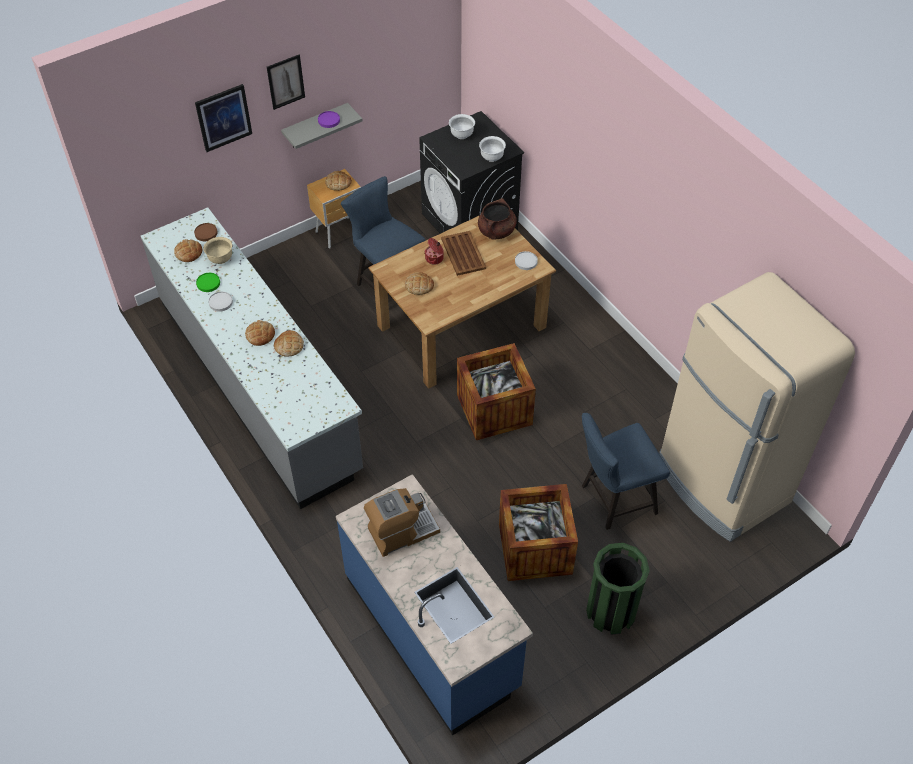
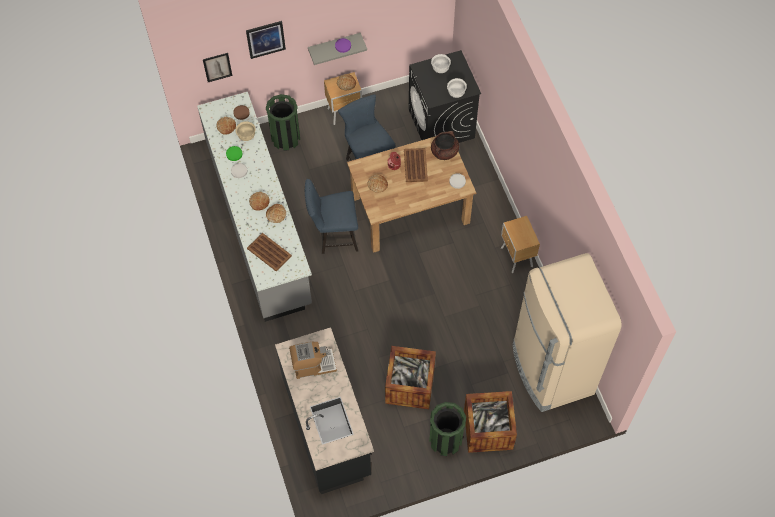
camera: 15 degrees right, 10 degrees up
(268, 275) = (286, 138): none -> green trash can
(285, 82) = (314, 20): picture -> picture (217, 67)
(292, 396) = (269, 252): none -> brown tray
(433, 632) = (327, 426): blue counter -> black counter
(494, 409) = (413, 279): crate -> crate (488, 429)
(613, 500) = (473, 364): blue chair -> blue chair (334, 236)
(622, 356) = (516, 258): none -> brown nightstand

